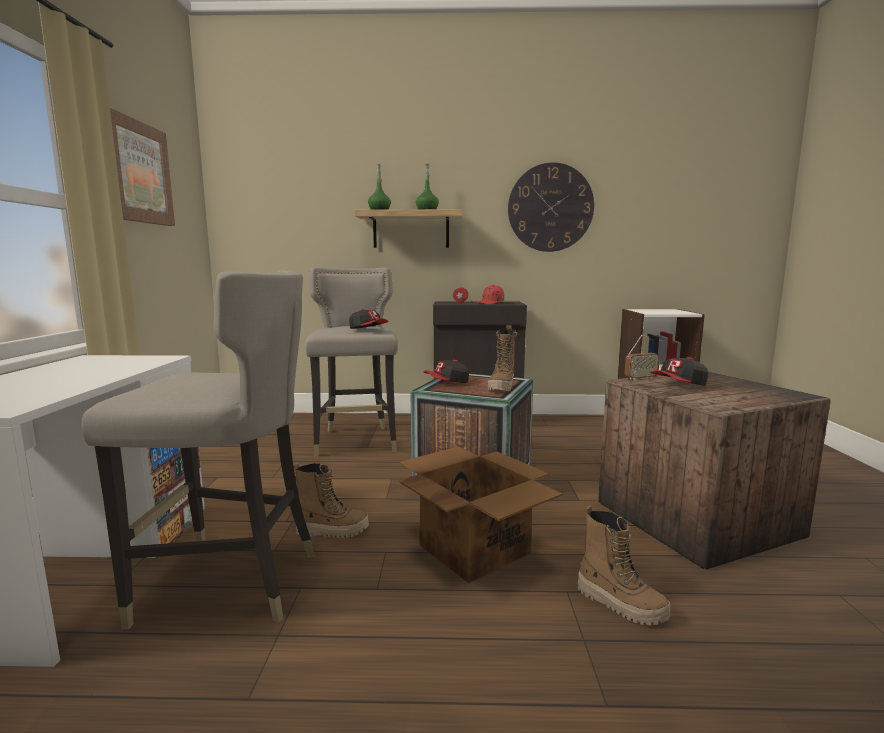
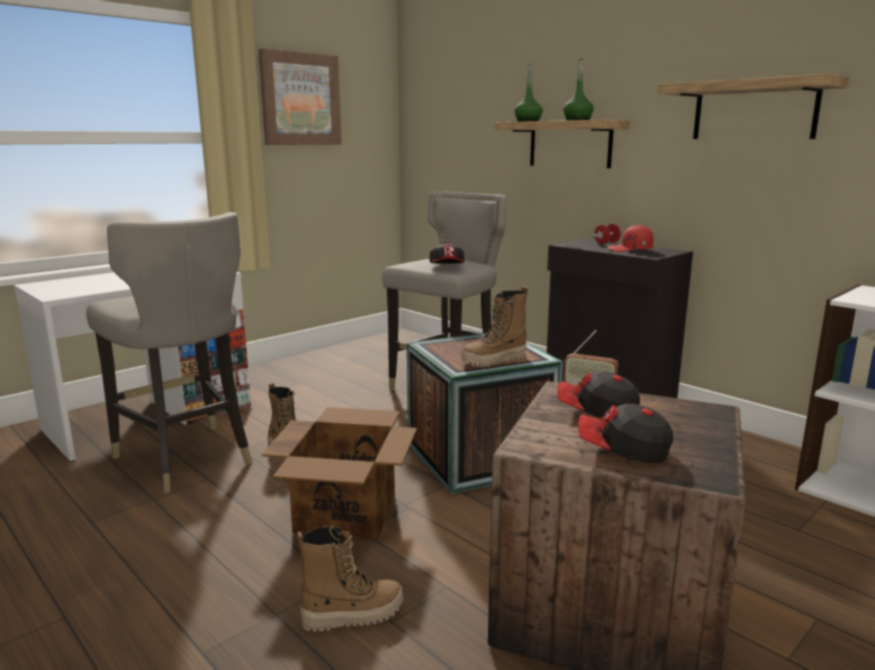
camera: 45 degrees right, 5 degrees up
(447, 383) = (461, 342): cap -> cap (622, 450)
(550, 208) = (754, 110): wall clock -> shelf
(620, 604) = (353, 615): boot -> boot turned 105 degrees counterclockwise

